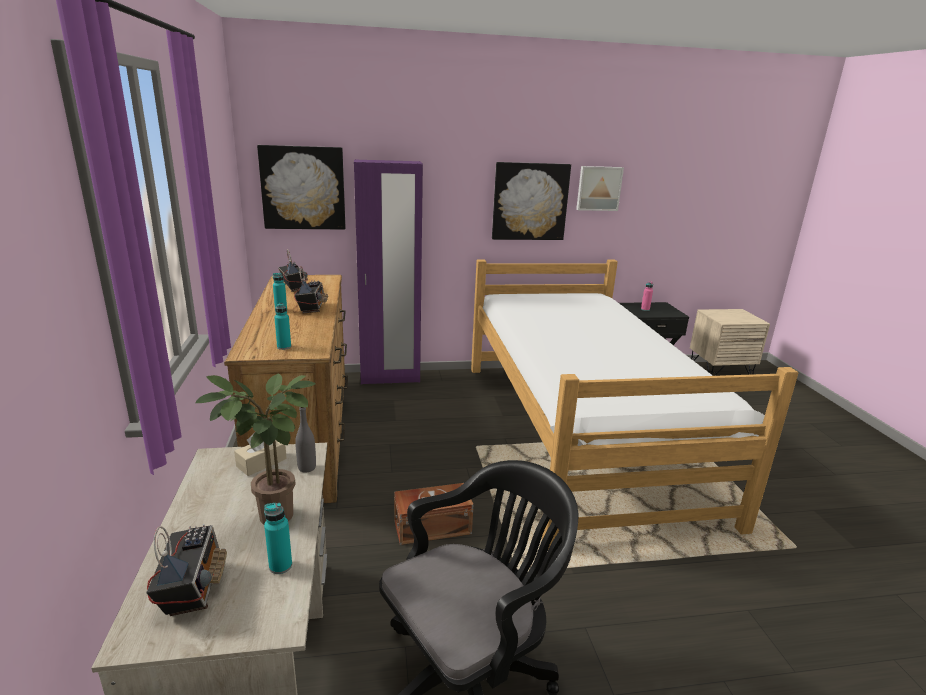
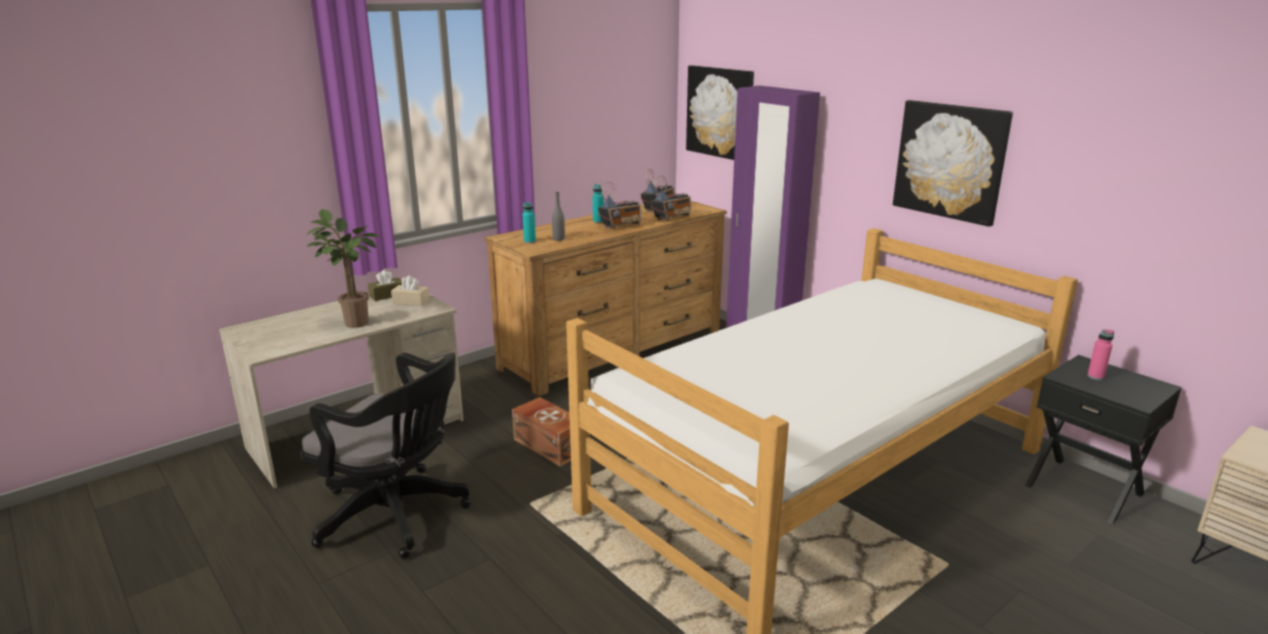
camera: 60 degrees right, 0 degrees up
(192, 588) = (280, 327): radio -> radio (672, 218)
(212, 473) = (387, 295): none -> brown tissue box
(280, 566) = (310, 339): turquoise bottle -> none
(307, 468) = (416, 314): grey bottle -> grey bottle (558, 239)
(598, 188) = (1060, 155): picture -> none

